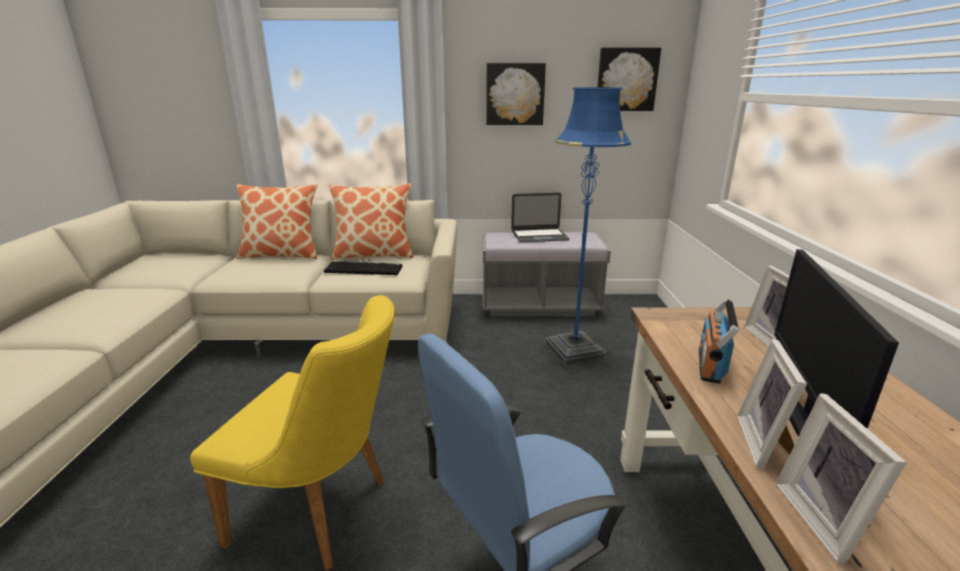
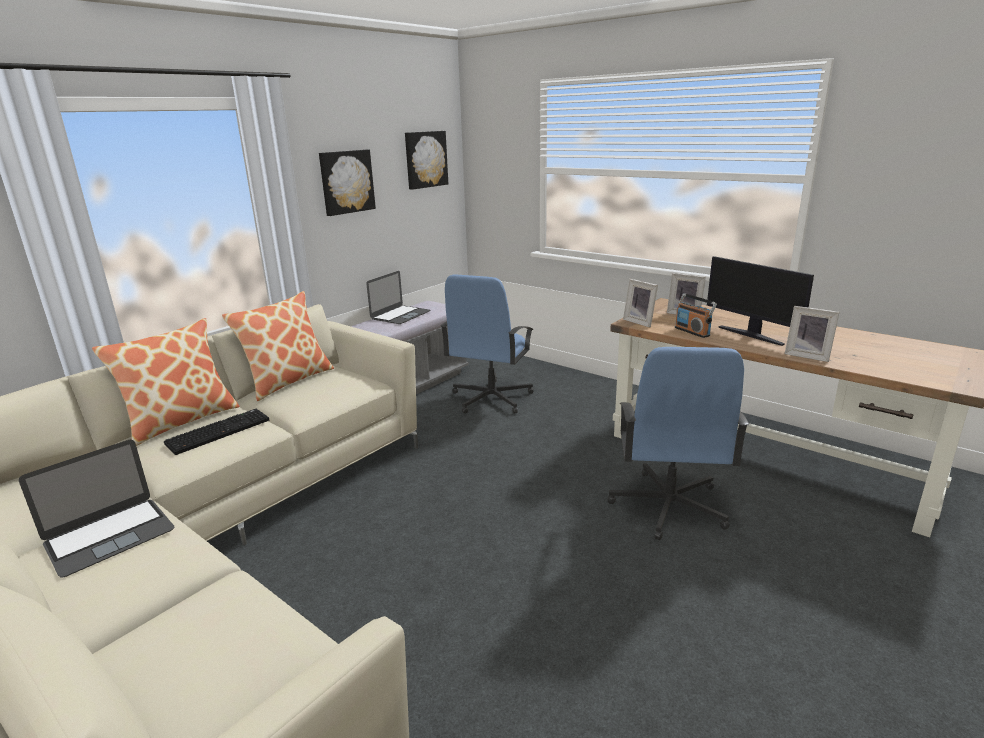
camera: 50 degrees left, 0 degrees up
(120, 297) = (109, 536): none -> laptop
(324, 512) = (535, 561): yellow chair -> none
(365, 269) = (318, 393): keyboard -> keyboard (219, 431)
(574, 351) = (490, 399): blue floor lamp -> blue office chair
(765, 443) = (759, 346): picture frame -> picture frame (640, 322)

